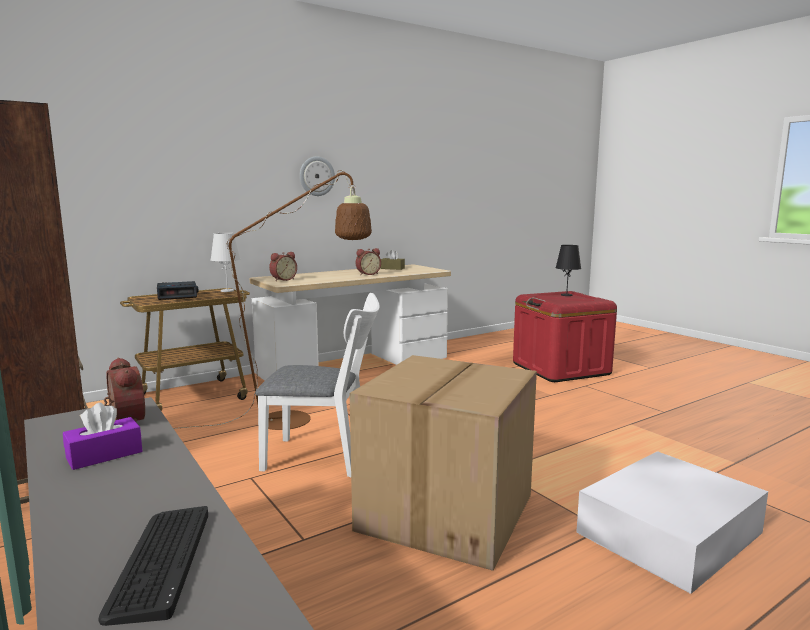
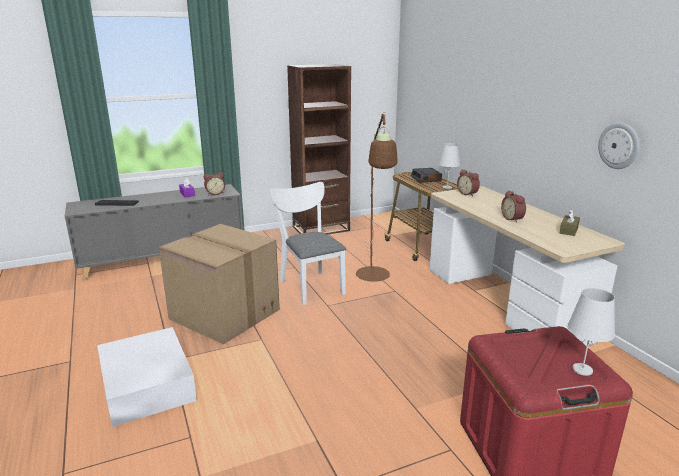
camera: 100 degrees right, 10 degrees up
(316, 176) = (544, 110): wall clock -> wall clock (619, 145)
(325, 457) = (309, 285): white chair -> white chair turned 135 degrees clockwise
(566, 295) = (582, 370): black table lamp -> white table lamp

